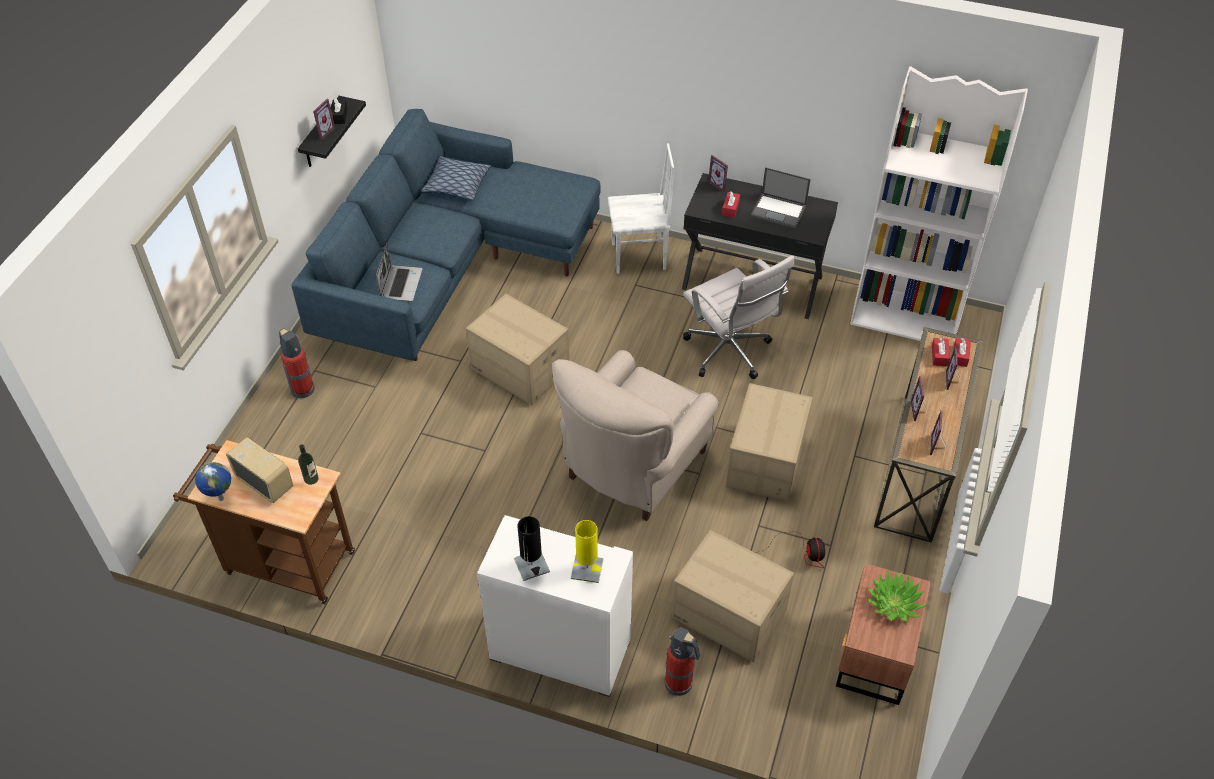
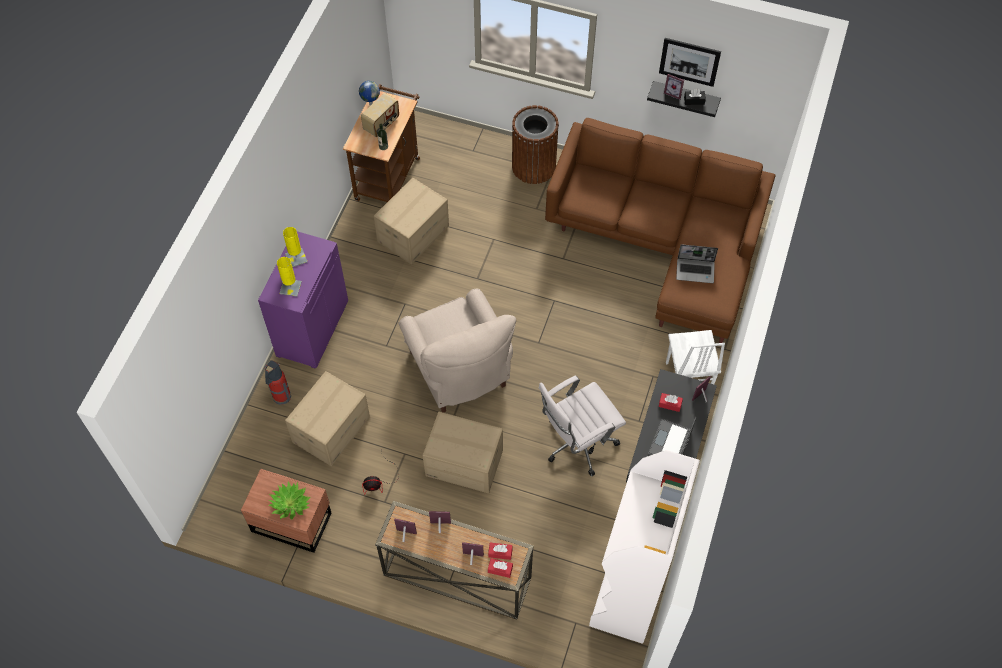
camera: 90 degrees right, 10 degrees up
(302, 388) = (534, 166): fire extinguisher -> brown trash can
(308, 82) = (689, 61): none -> picture
(400, 284) = (592, 192): laptop -> laptop (695, 271)
(447, 267) = (663, 243): blue sofa -> brown sofa
(456, 185) = (709, 219): pillow -> none
(519, 369) = (555, 296): cardboard box -> cardboard box (413, 233)
(531, 565) = (296, 258): black table lamp -> yellow table lamp
(559, 650) = (312, 328): white cabinet -> purple cabinet
(633, 468) = (459, 372): beige armchair -> beige armchair turned 150 degrees counterclockwise

